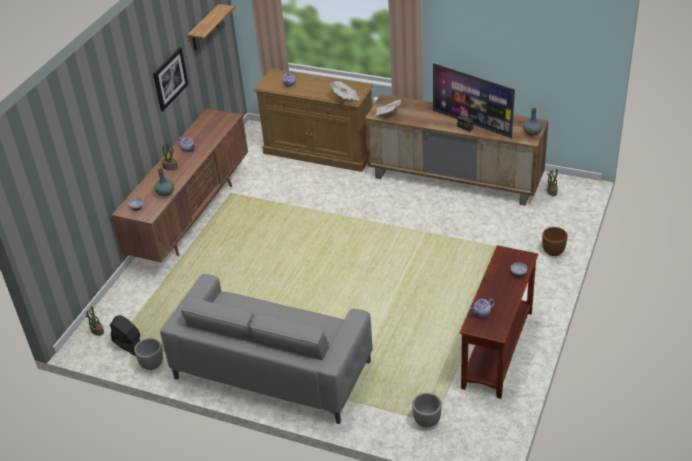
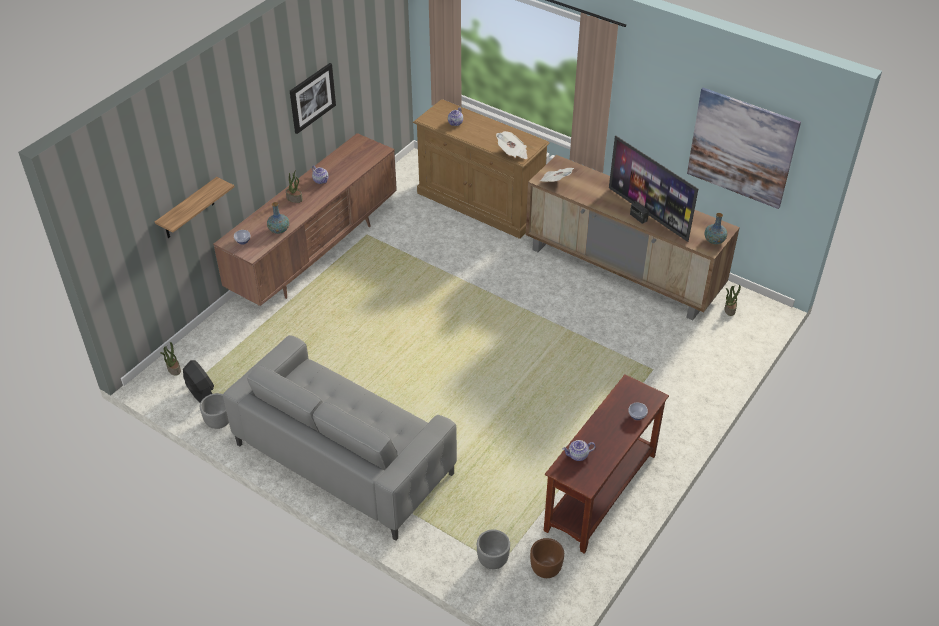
camera: 10 degrees right, 5 degrees up
(204, 28) = (367, 43): shelf -> shelf (188, 209)
(539, 53) = (742, 148): none -> picture
(553, 251) = (705, 385): brown planter -> brown planter (545, 569)

